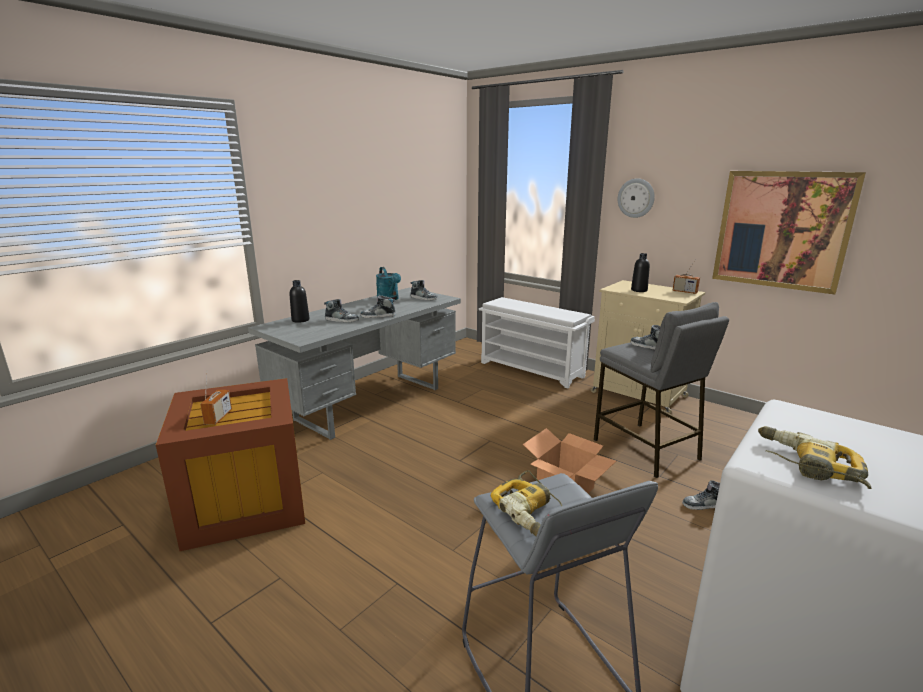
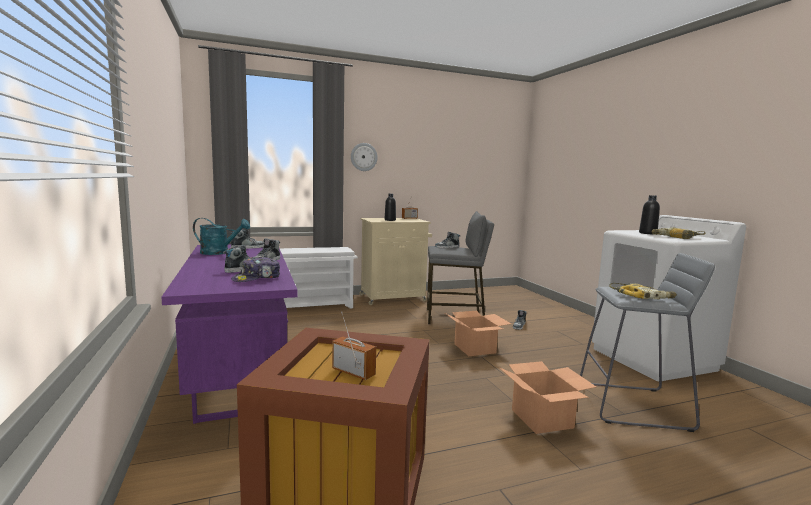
camera: 60 degrees left, 10 degrees down
(300, 320) = (201, 278): black bottle -> black bottle (647, 233)
(317, 330) = (257, 278): none -> cap
(370, 403) = (238, 373): grey desk -> purple desk
(428, 580) = (541, 418): none -> cardboard box
(782, 230) = (450, 176): picture -> none

